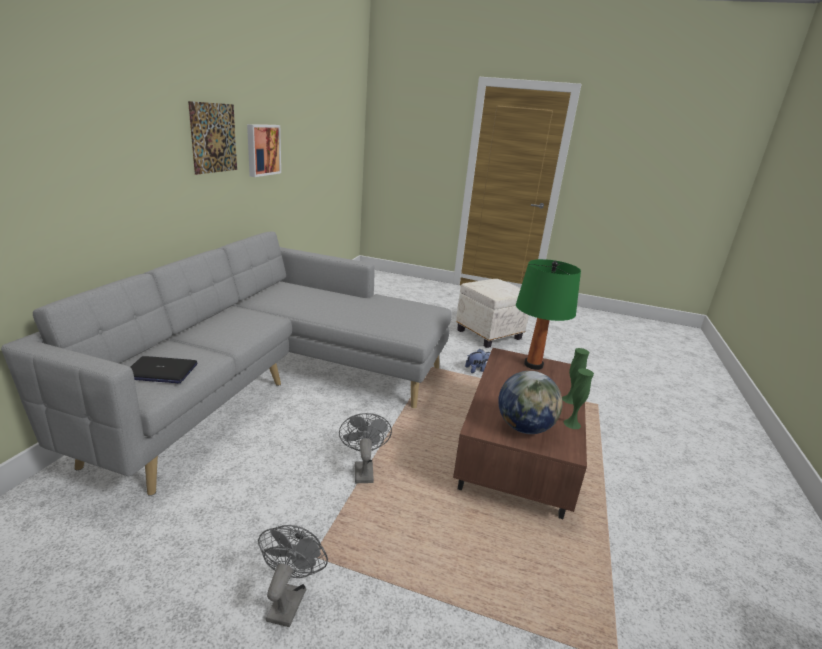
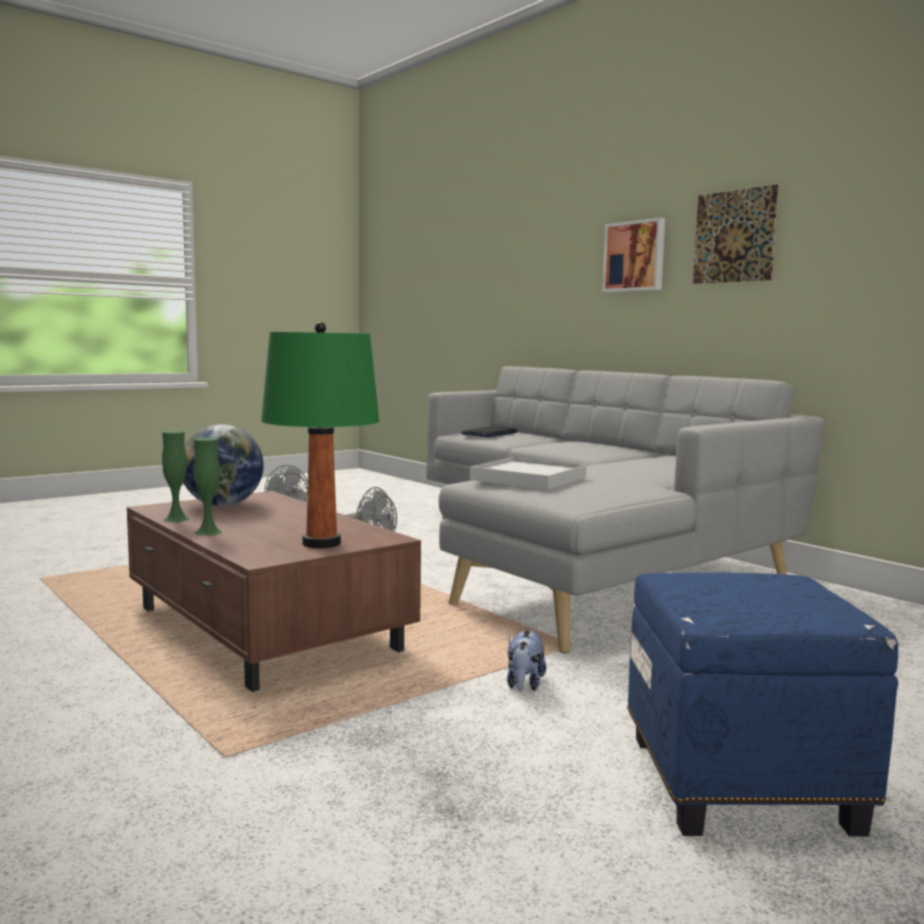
camera: 125 degrees right, 15 degrees down
(262, 150) = (846, 248): picture -> picture (635, 256)
(401, 320) = (528, 479): none -> white tray
(488, 335) = (737, 781): white ottoman -> blue ottoman

